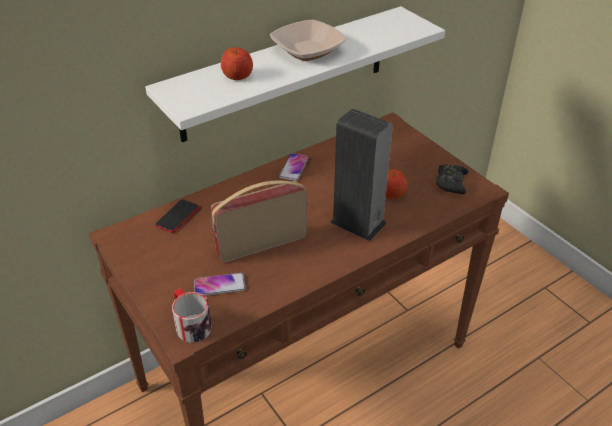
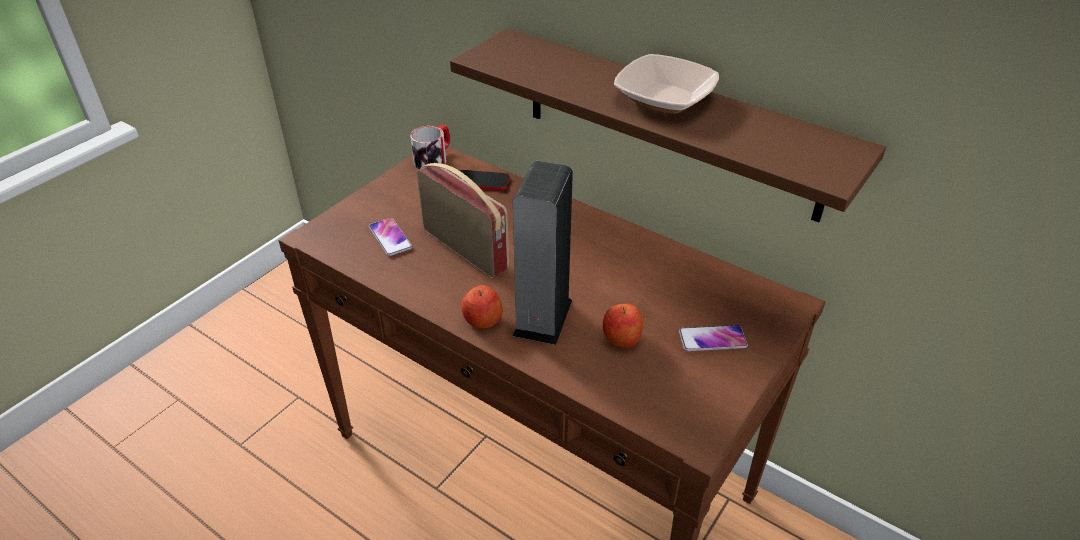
camera: 70 degrees right, 0 degrees up
(190, 323) = (331, 234): mug -> mug (434, 159)
(238, 76) = (563, 69): apple -> apple (482, 320)
(285, 73) = (669, 123): white shelf -> brown shelf
(294, 167) = (620, 238): phone -> phone (712, 339)
(451, 182) = (689, 398): black game controller -> none

